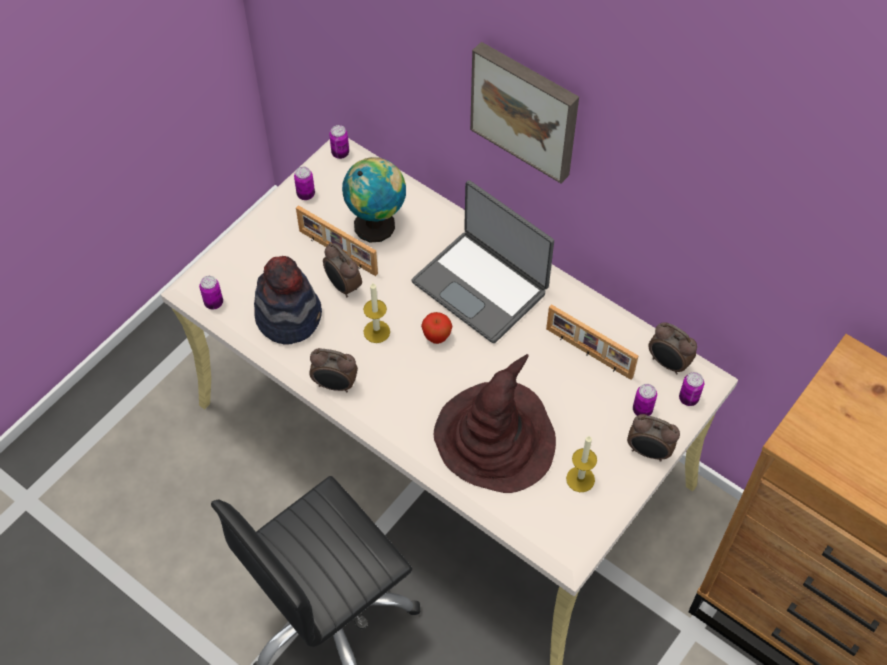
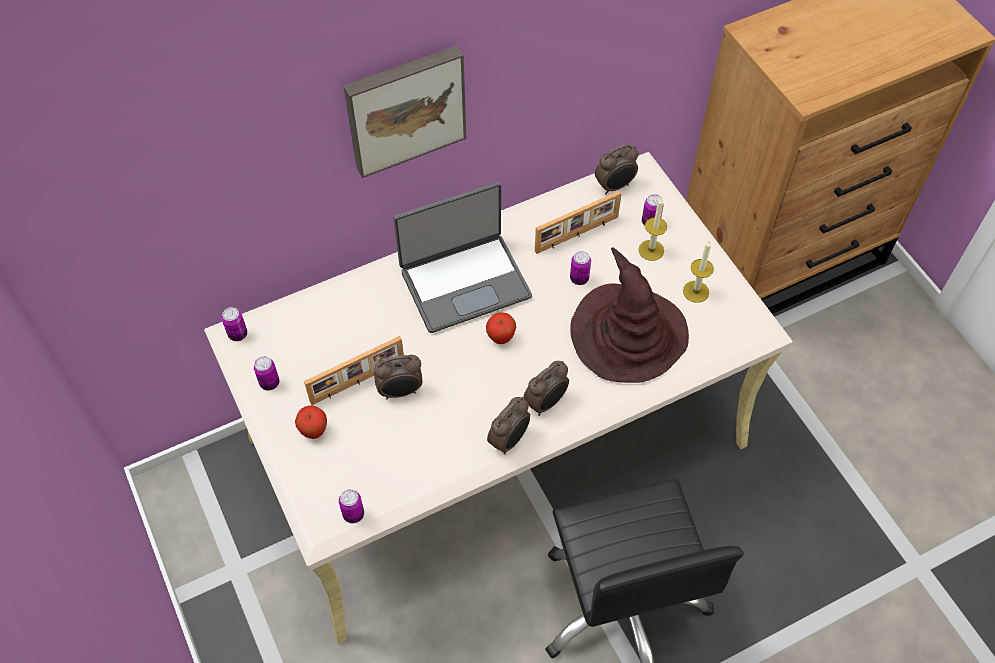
camera: 65 degrees left, 0 degrees up
(276, 243) = (314, 431): none -> apple
(289, 316) = (408, 451): hat -> none
(376, 331) = (468, 383): candle -> candle (651, 250)
(377, 224) = (345, 336): globe -> none
(648, 452) = (691, 235): alarm clock -> alarm clock (546, 403)
(688, 398) = (654, 188): can -> can (579, 278)

